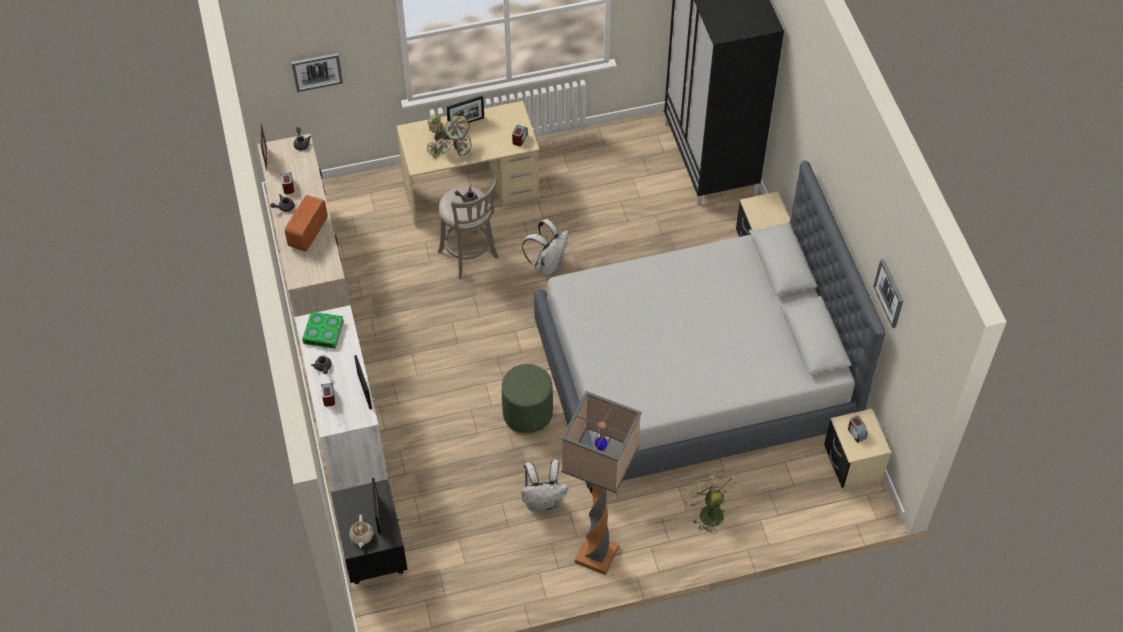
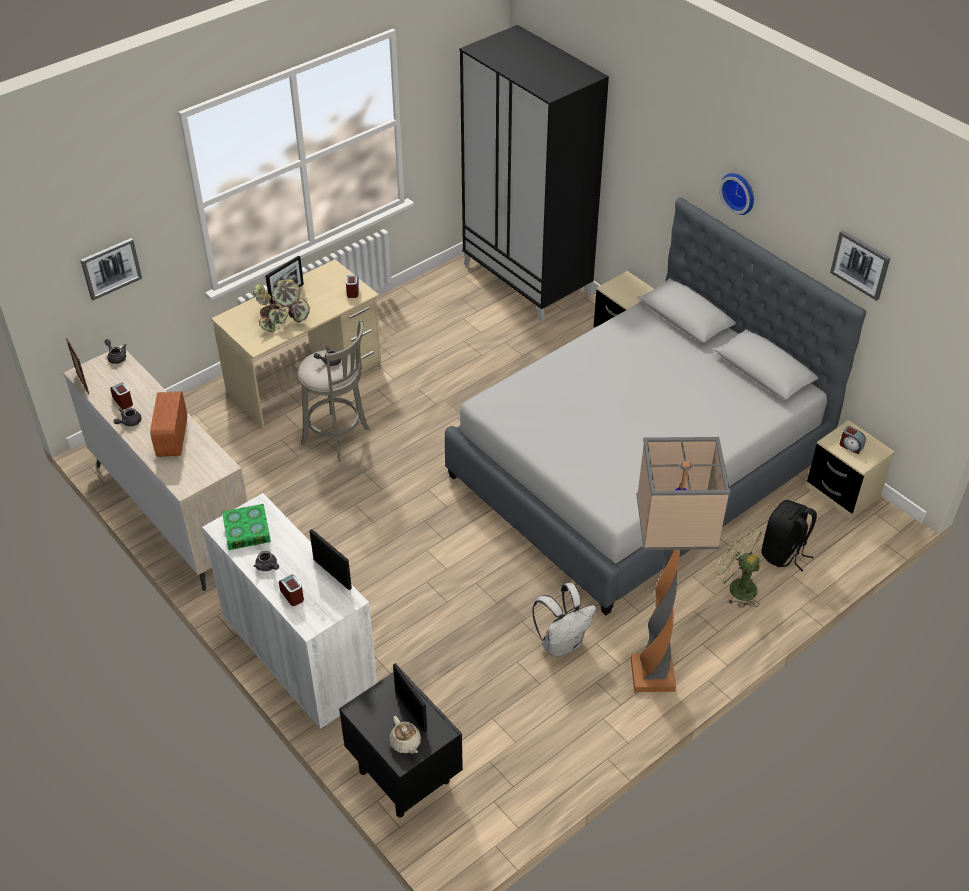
camera: 25 degrees left, 10 degrees down
(528, 414) = (491, 563): green ottoman -> none
(547, 264) = (425, 418): white backpack -> none
(765, 498) = (783, 553): none -> black backpack
(839, 183) = (739, 192): none -> wall clock

